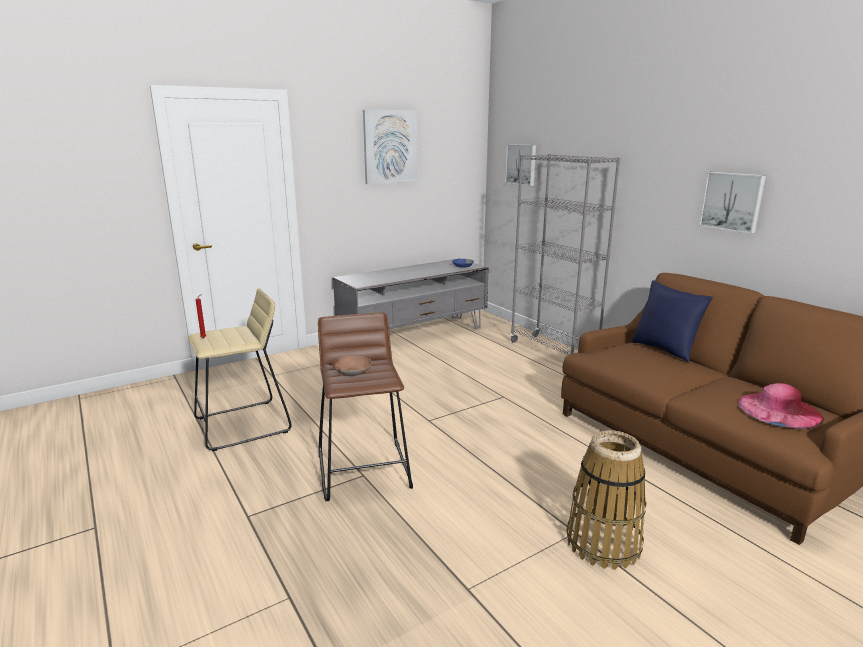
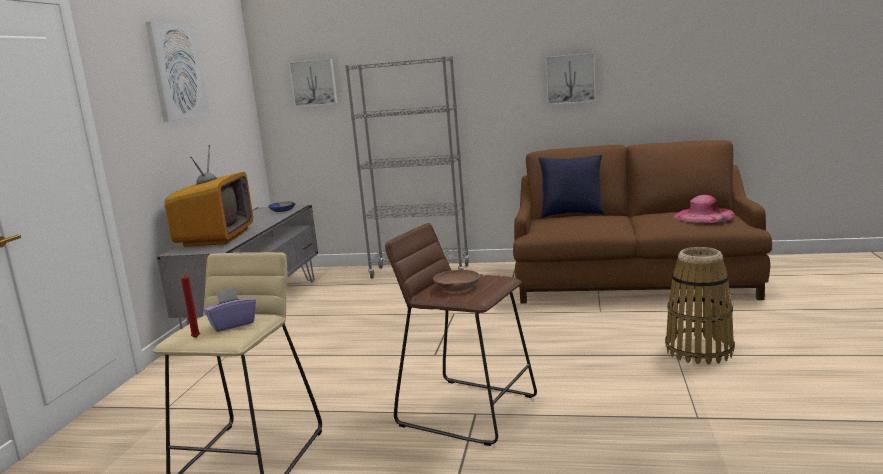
camera: 45 degrees left, 5 degrees down
(229, 338) = (232, 324): none -> purple tissue box
(382, 274) = (216, 238): none -> television

